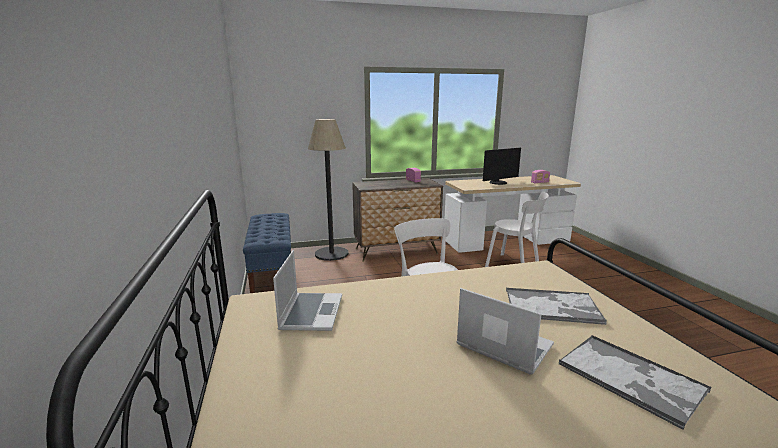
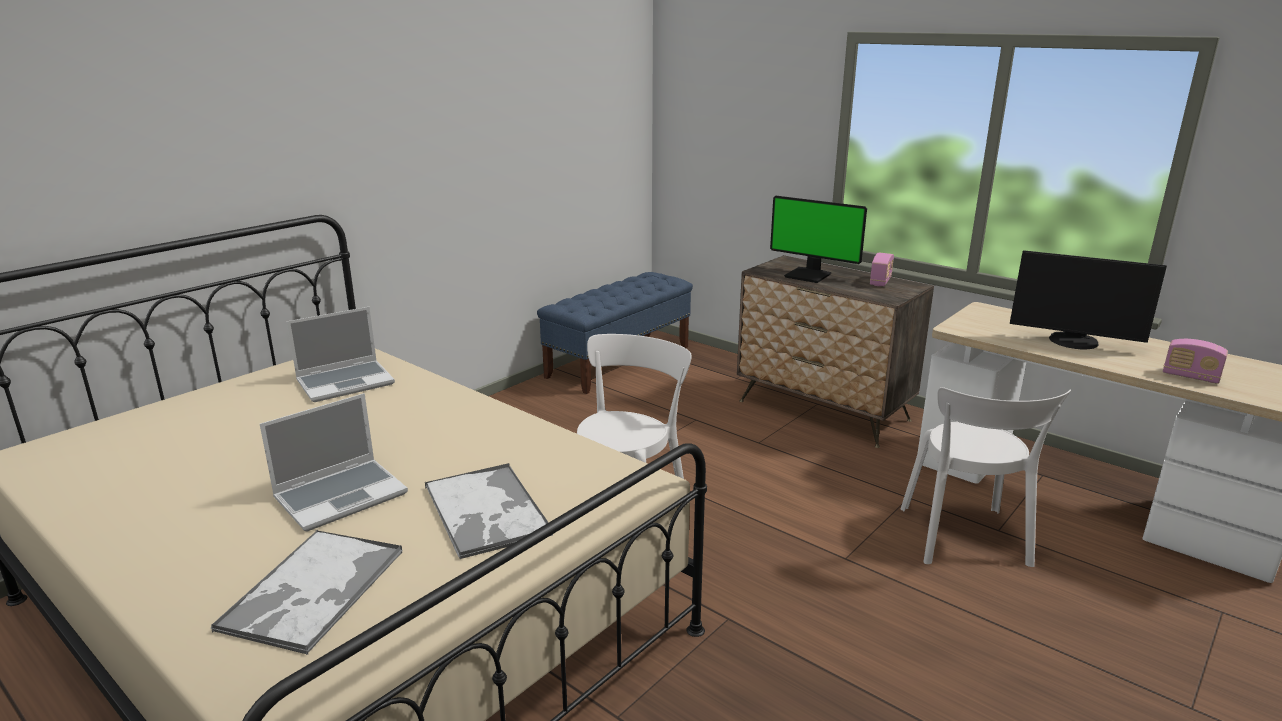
camera: 55 degrees right, 5 degrees up
(331, 254) = (727, 372): floor lamp -> none
(386, 185) = (809, 275): none -> monitor
(502, 346) = (342, 495): laptop -> laptop turned 45 degrees clockwise

